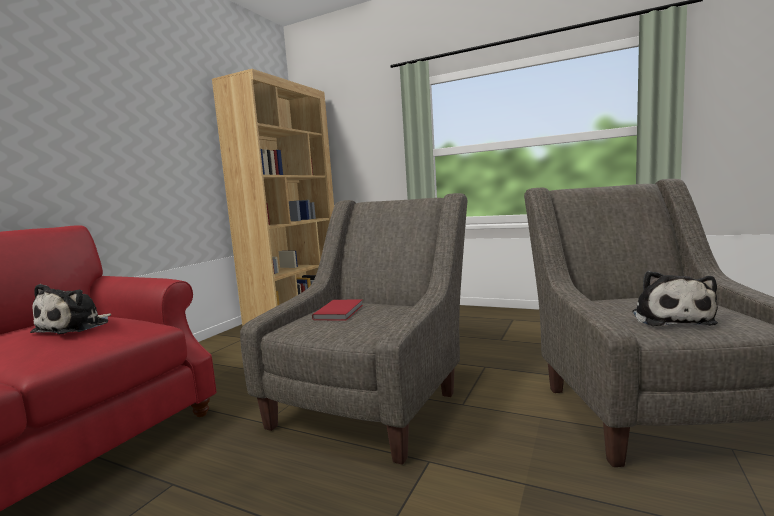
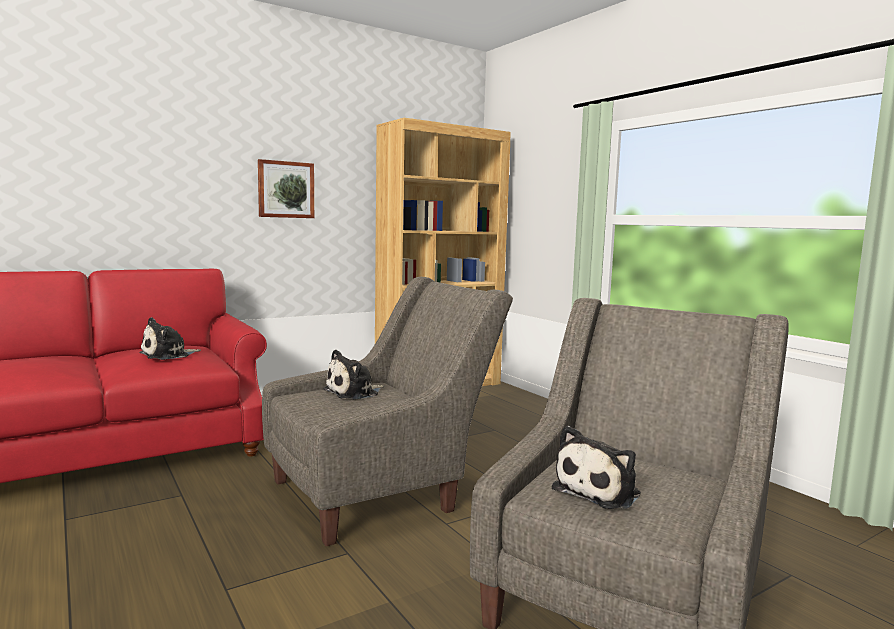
camera: 30 degrees right, 0 degrees up
(135, 138) = (285, 189): none -> picture
(340, 312) = (354, 392): red book -> plush toy

